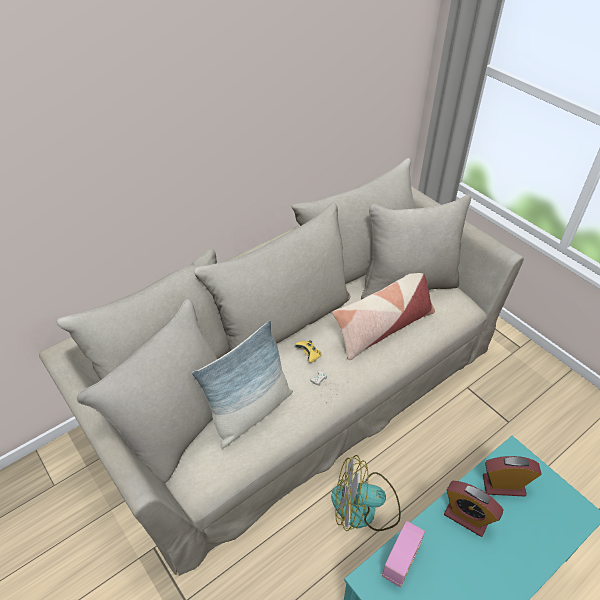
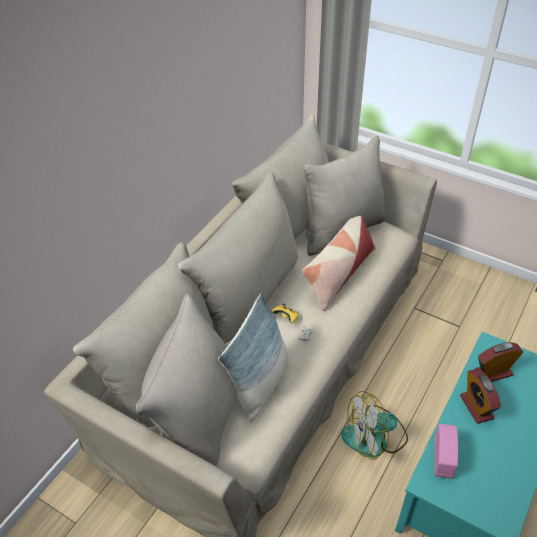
camera: 20 degrees left, 0 degrees up
(466, 517) = (476, 407): alarm clock -> alarm clock turned 60 degrees clockwise

